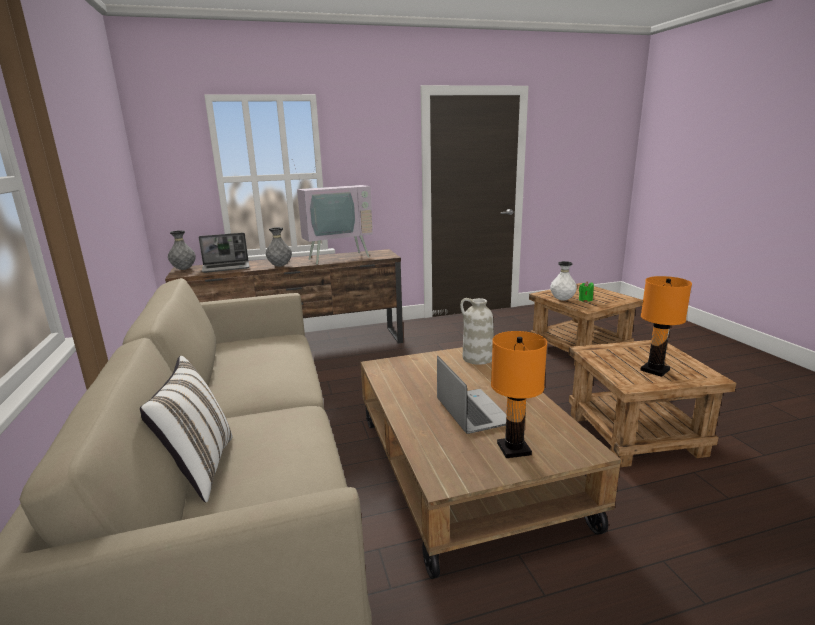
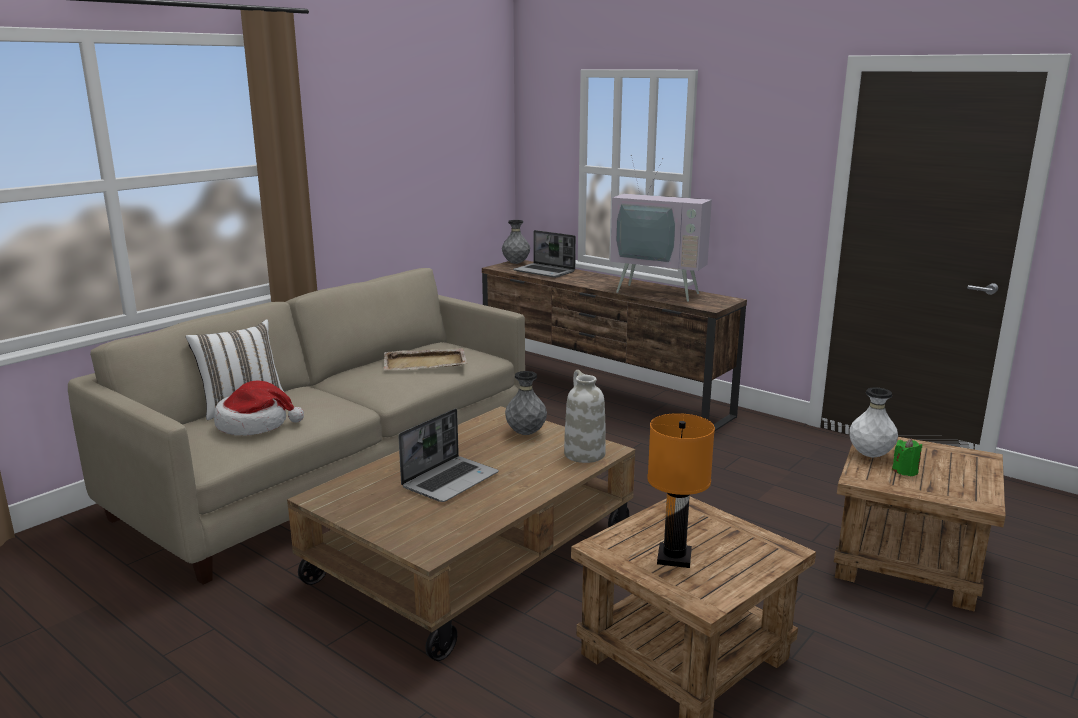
camera: 55 degrees right, 0 degrees up
(265, 356) = (426, 362): none -> beige tray
(277, 469) = (254, 424): none -> hat
(280, 266) = (583, 284): grey vase -> grey vase (525, 433)
(514, 448) = (398, 515): orange table lamp -> none

